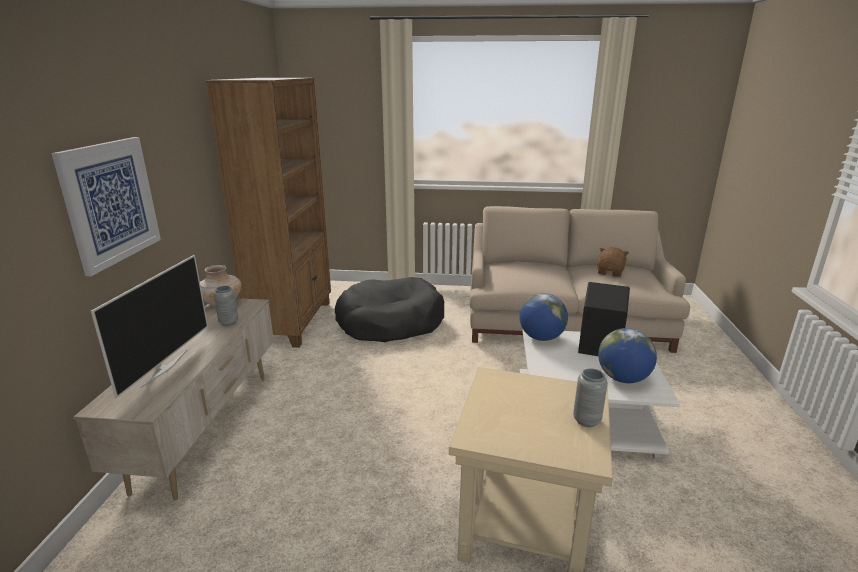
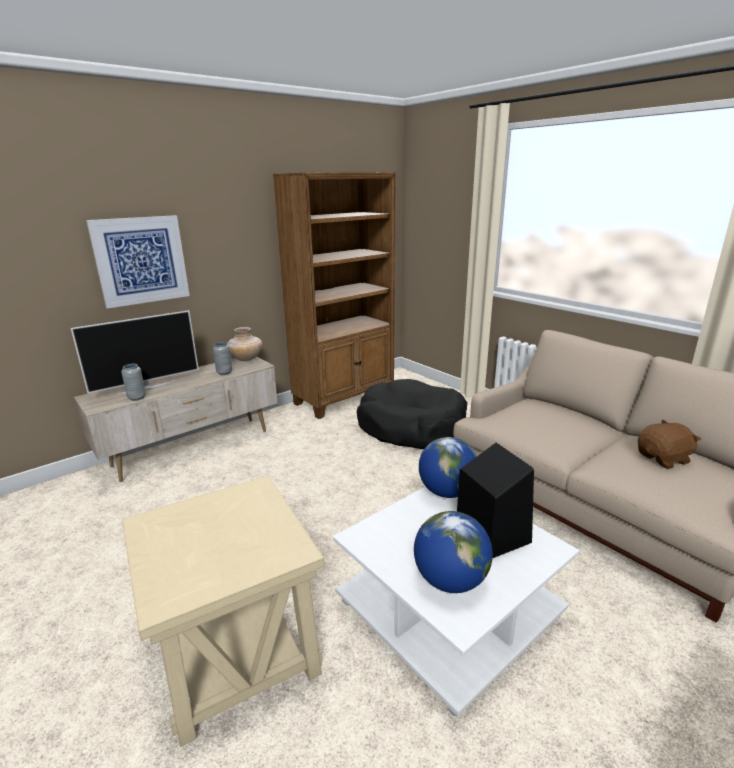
camera: 45 degrees right, 0 degrees up
(586, 420) = (234, 572): grey vase -> grey vase (137, 398)

